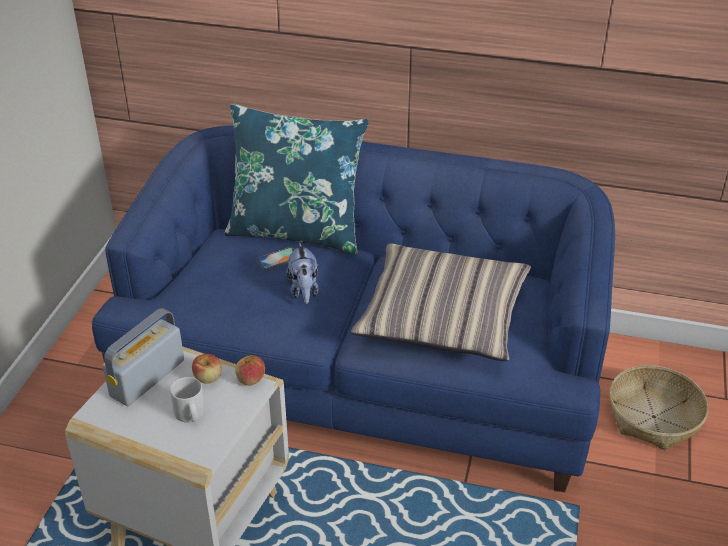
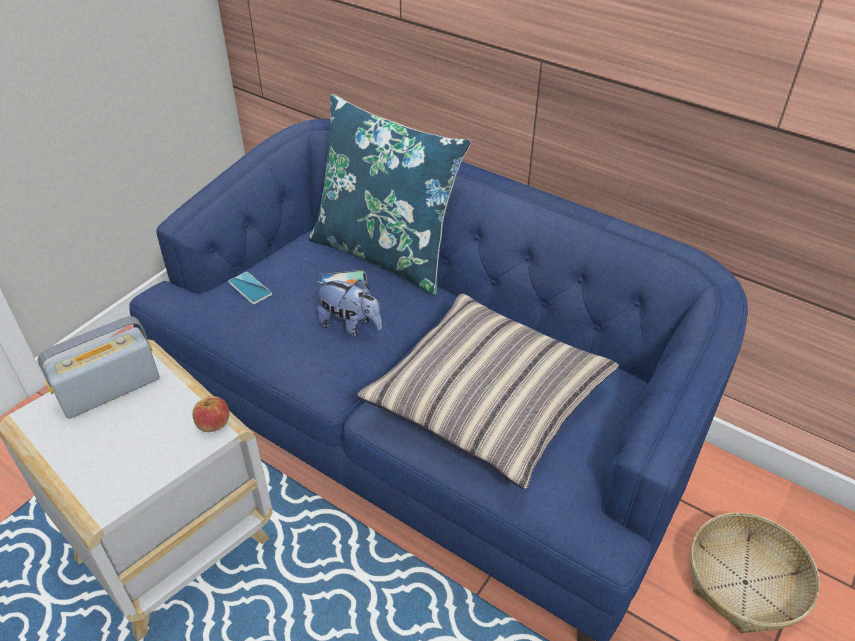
camera: 20 degrees right, 5 degrees up
(191, 415) = (124, 449): grey mug -> none
(202, 282) = (250, 288): none -> phone
(208, 377) = (171, 408): apple -> none
(304, 291) = (350, 325): plush toy -> plush toy turned 75 degrees counterclockwise

